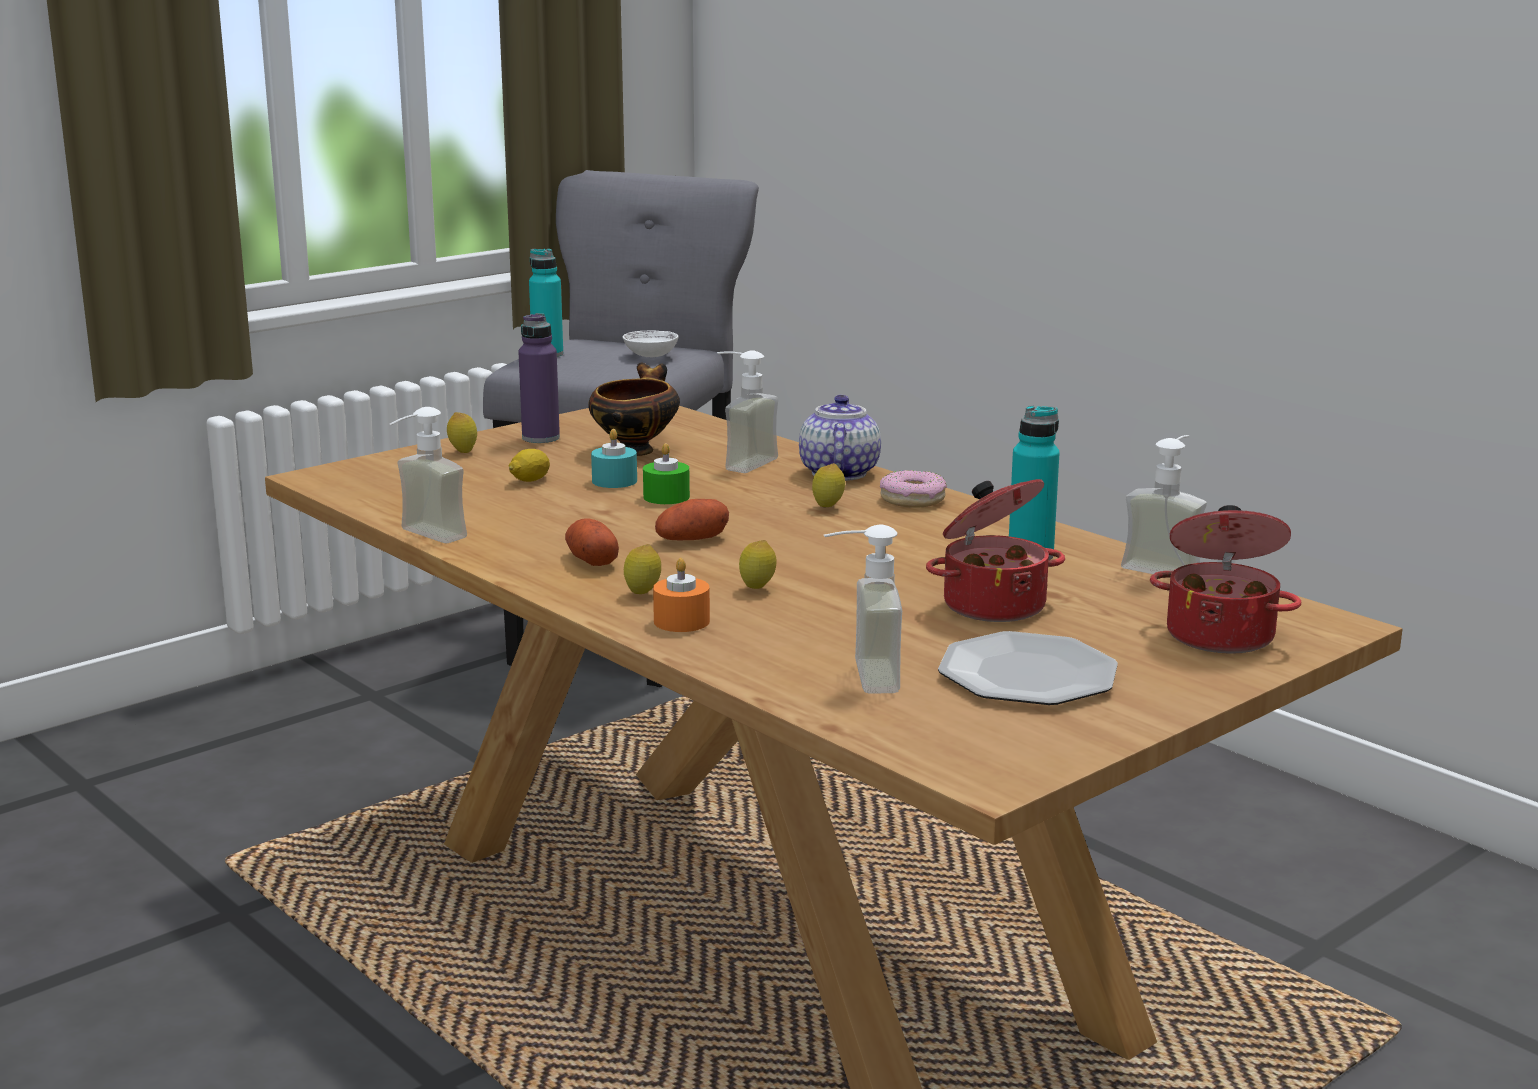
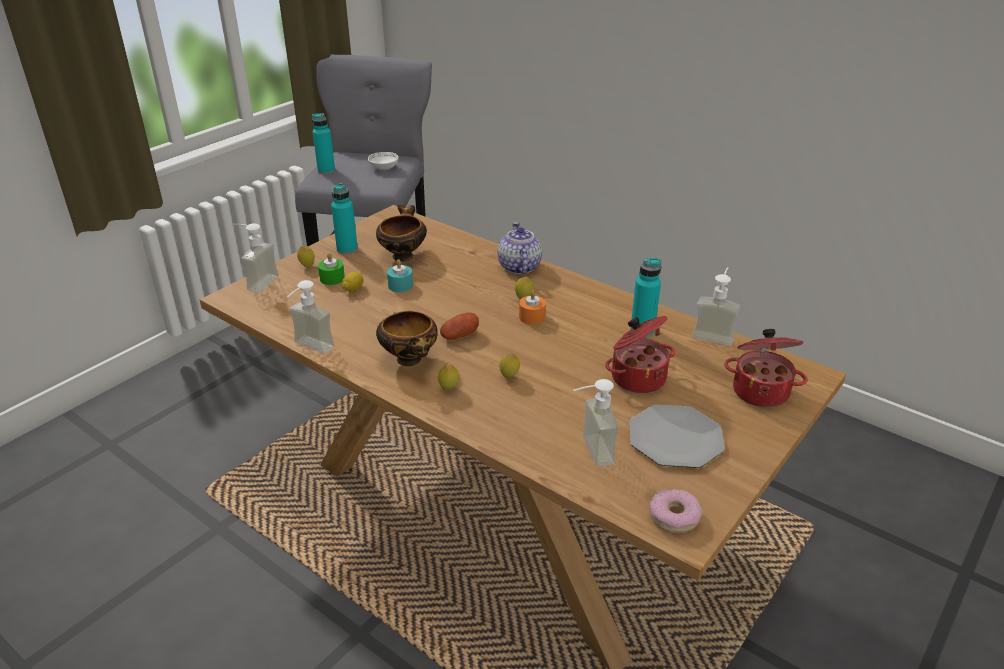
camera: 10 degrees left, 15 degrees up
(541, 438) = (347, 249): purple bottle -> turquoise bottle
(591, 560) = (410, 360): potato -> bowl
(666, 497) = (433, 297): green candle -> green candle (332, 278)
(681, 621) = (477, 411): orange candle -> orange candle (532, 317)
(740, 462) = (463, 262): soap dispenser -> soap dispenser (256, 282)
(912, 499) = (565, 287): donut -> donut (674, 516)

